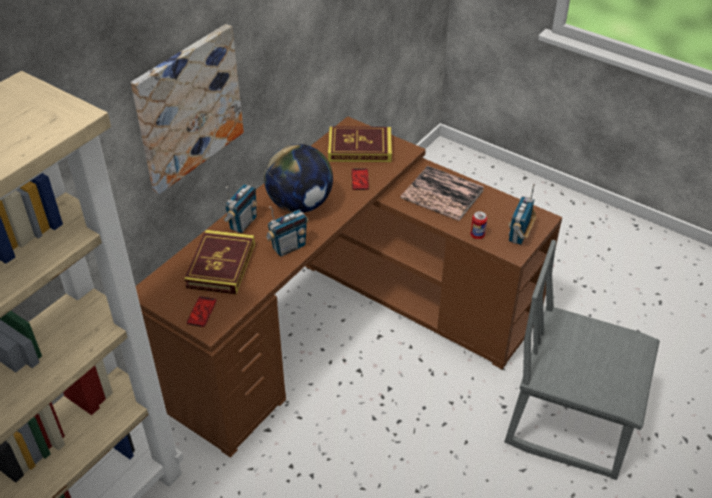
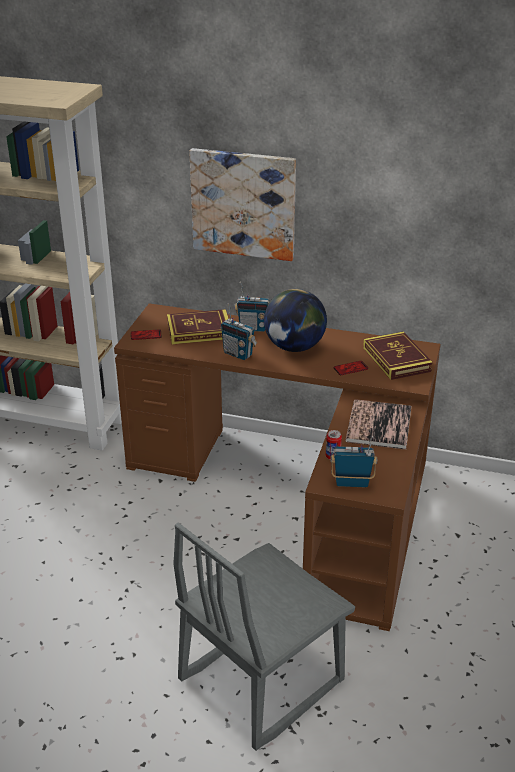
camera: 70 degrees right, 10 degrees down
(570, 420) = (260, 679): grey chair -> grey chair turned 135 degrees counterclockwise

